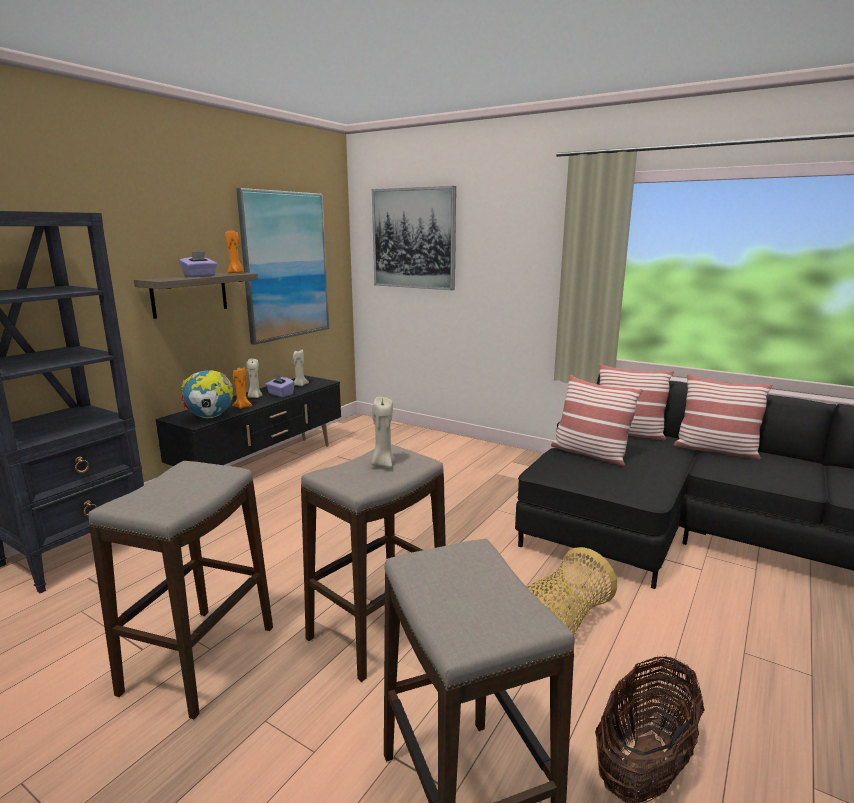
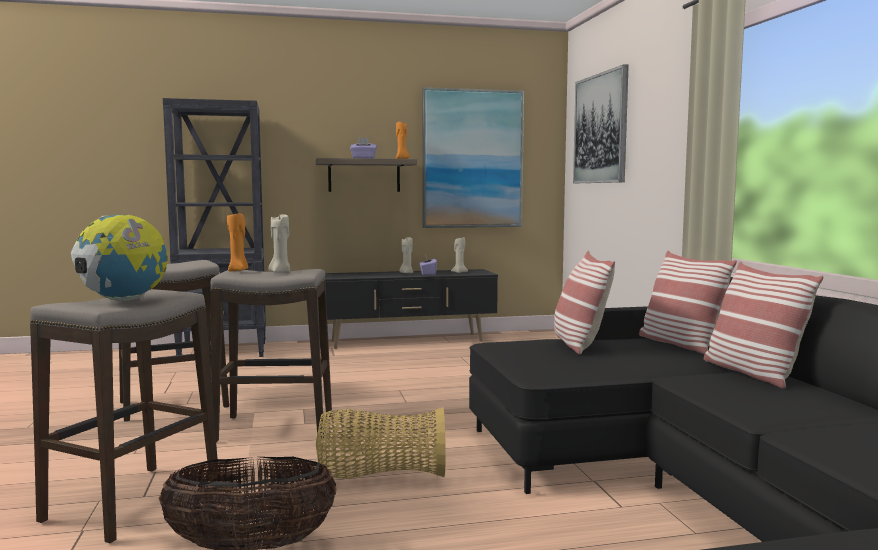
camera: 45 degrees right, 10 degrees down
(210, 417) = (347, 276): globe -> globe (123, 300)
(242, 407) = (382, 275): orange candle -> orange candle (238, 270)

